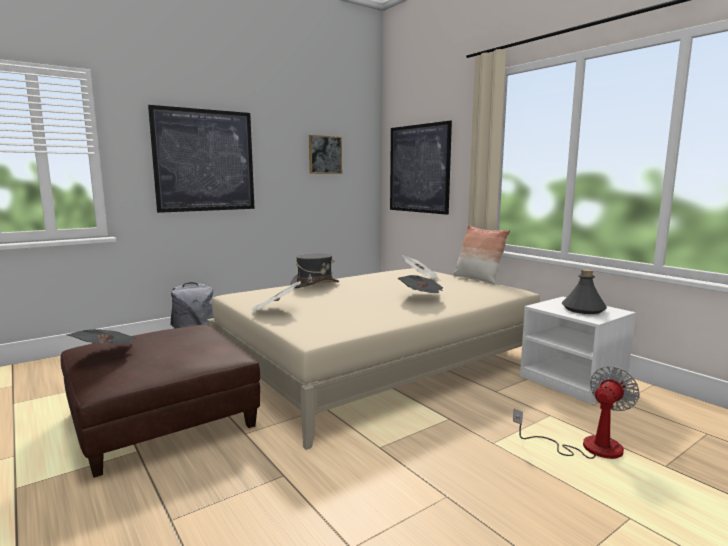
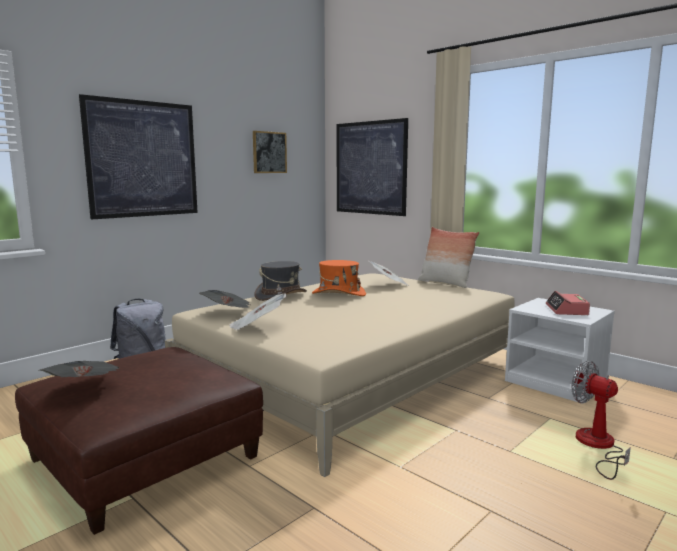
camera: 10 degrees left, 0 degrees up
(367, 285) = (338, 294): none -> orange hat
(422, 297) = (404, 304): newspaper -> newspaper (228, 313)
(583, 309) = (566, 310): grey bottle -> alarm clock
(587, 447) = (598, 446): fan -> fan turned 75 degrees counterclockwise

